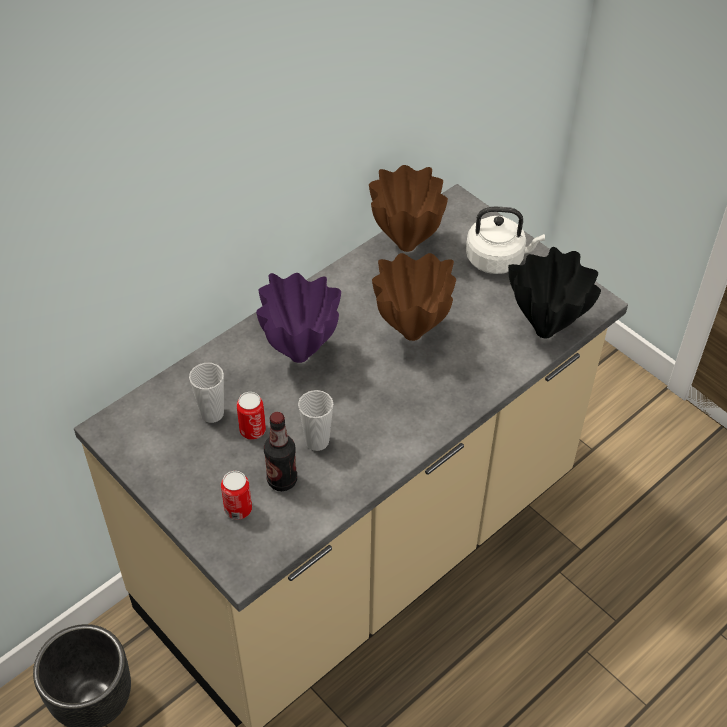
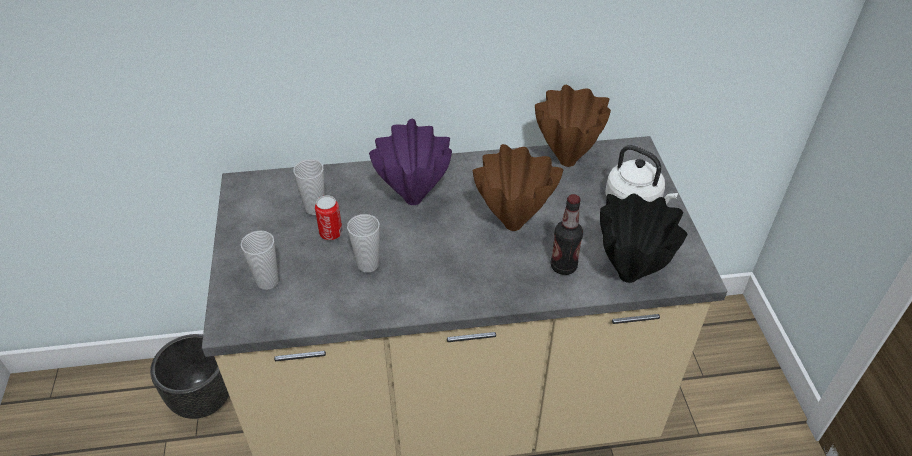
camera: 35 degrees right, 5 degrees down
(238, 509) = (267, 281): can -> cup
(282, 480) = (316, 278): bottle -> bottle (563, 266)

